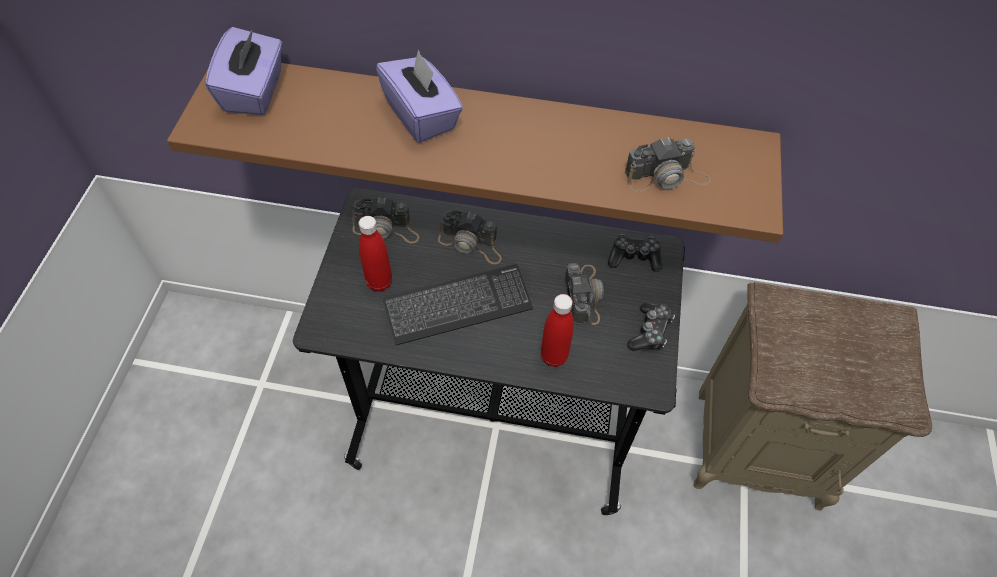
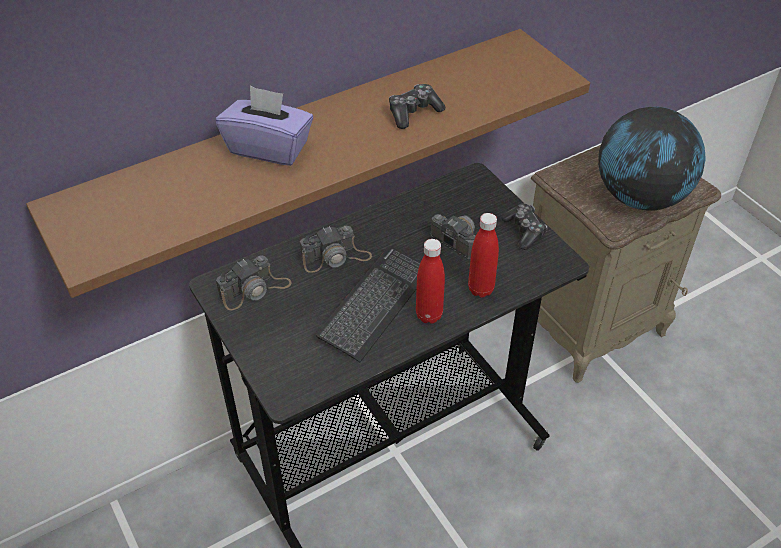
camera: 40 degrees left, 10 degrees down
(255, 92) = (103, 209): purple tissue box -> none
(379, 282) = (295, 330): red bottle -> red bottle (429, 315)
(634, 258) = (461, 193): game controller -> game controller (414, 113)
(667, 176) = (485, 89): camera -> none
(833, 377) = (641, 197): none -> globe

